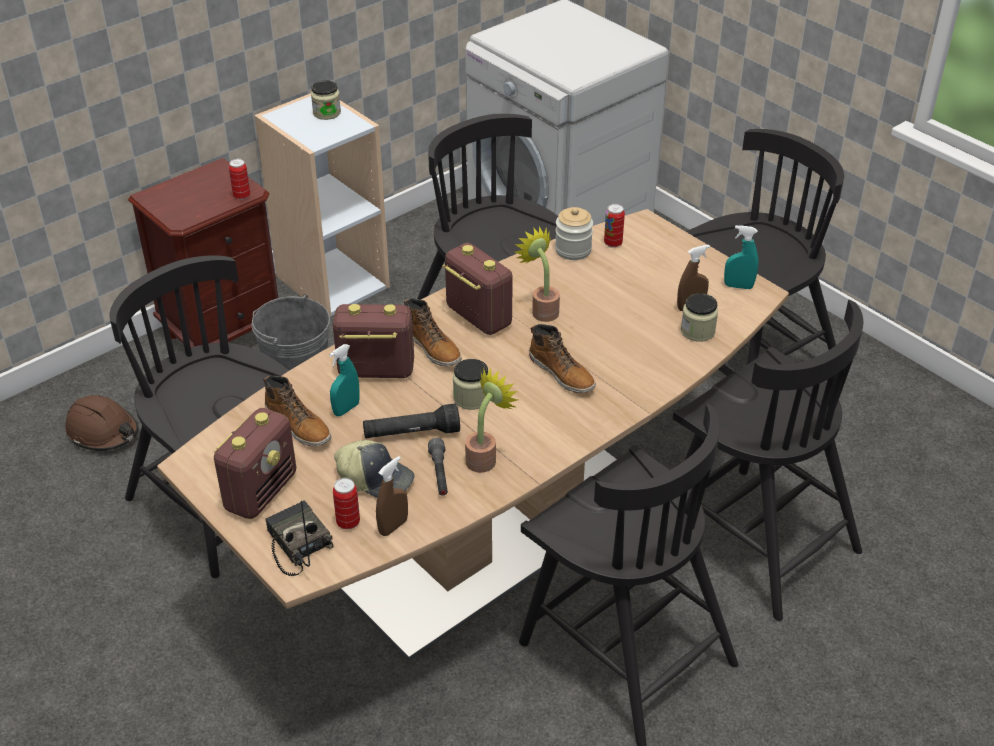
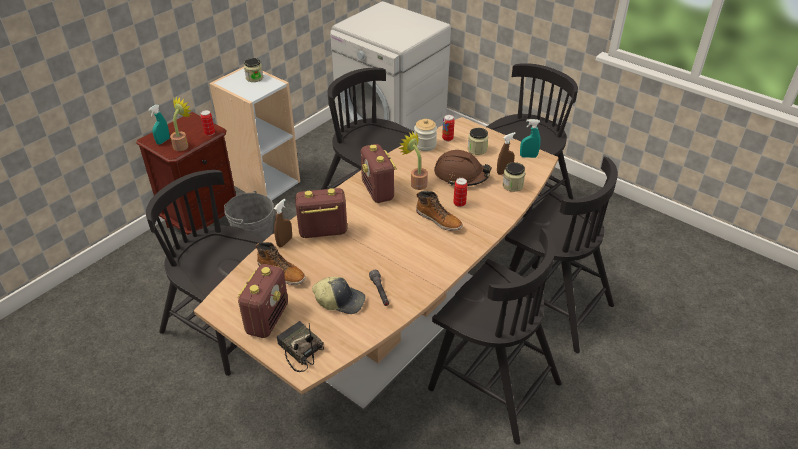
camera: 10 degrees left, 0 degrees up
(103, 432) = (137, 291): brown hard hat -> brown hard hat (461, 175)
(346, 409) = (310, 258): turquoise spray bottle -> turquoise spray bottle (163, 141)
(348, 522) = (329, 331): can -> can (459, 204)
(393, 526) = (359, 330): brown spray bottle -> brown spray bottle (284, 242)
(411, 434) = (355, 269): black flashlight -> none
(433, 347) = (355, 213): boot -> none
(471, 398) = (387, 242): jar -> jar (477, 149)
(478, 316) = (378, 191): radio -> radio turned 150 degrees counterclockwise
(485, 458) = (406, 278): potted plant -> potted plant (183, 145)

